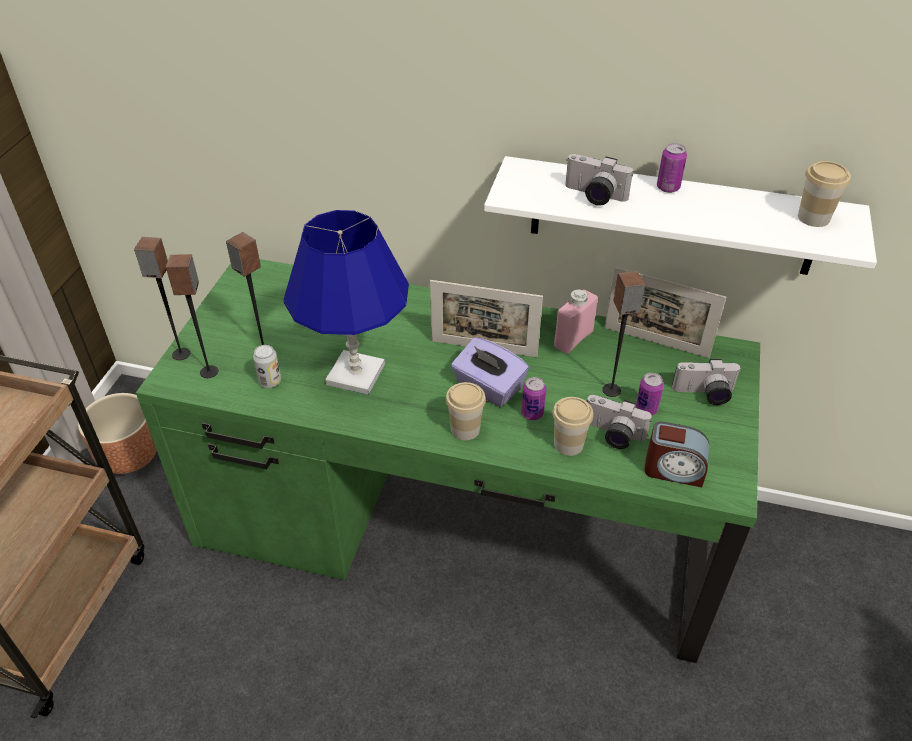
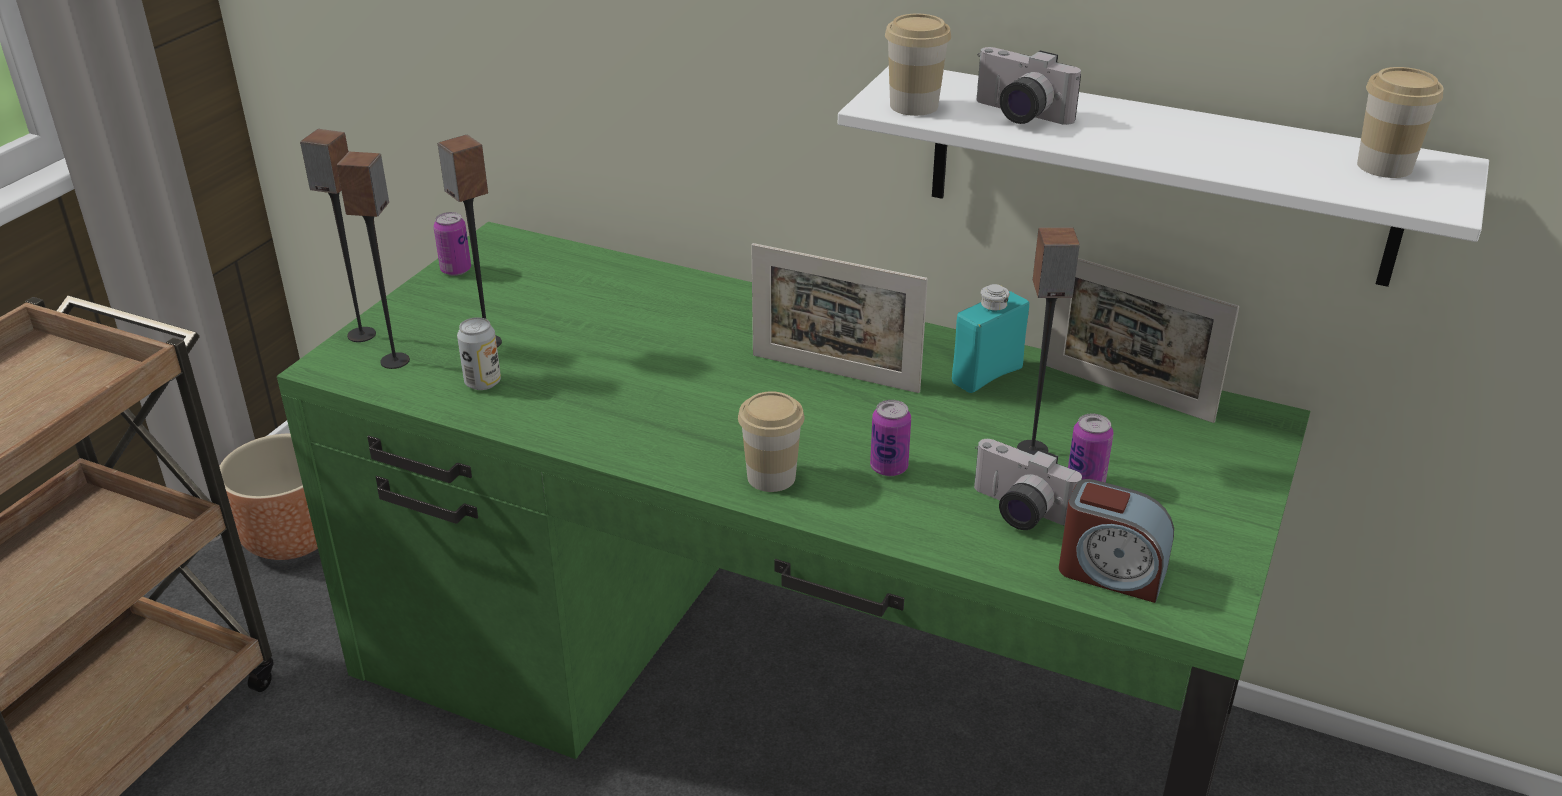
camera: 10 degrees right, 10 degrees down
(355, 375) = (618, 387): blue table lamp -> none
(488, 387) = (826, 425): purple tissue box -> none
(568, 444) = (938, 516): cup -> cup (914, 106)
(573, 339) = (987, 375): pink bottle -> turquoise bottle
(668, 187) = (1145, 114): can -> can (456, 270)
(704, 394) = (1193, 472): camera -> none

